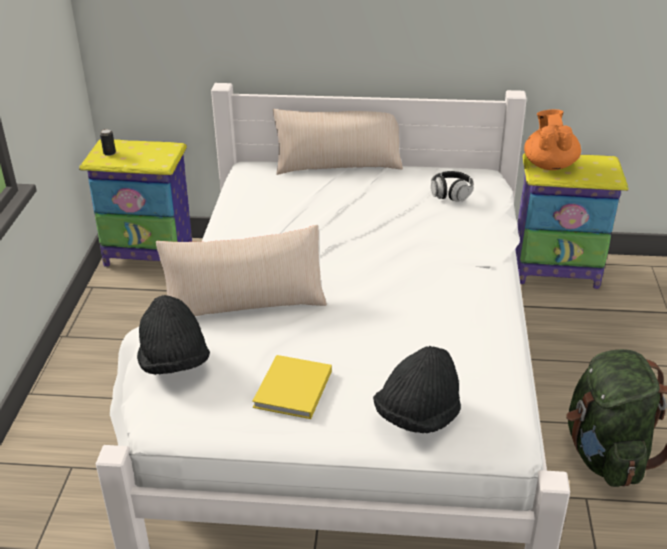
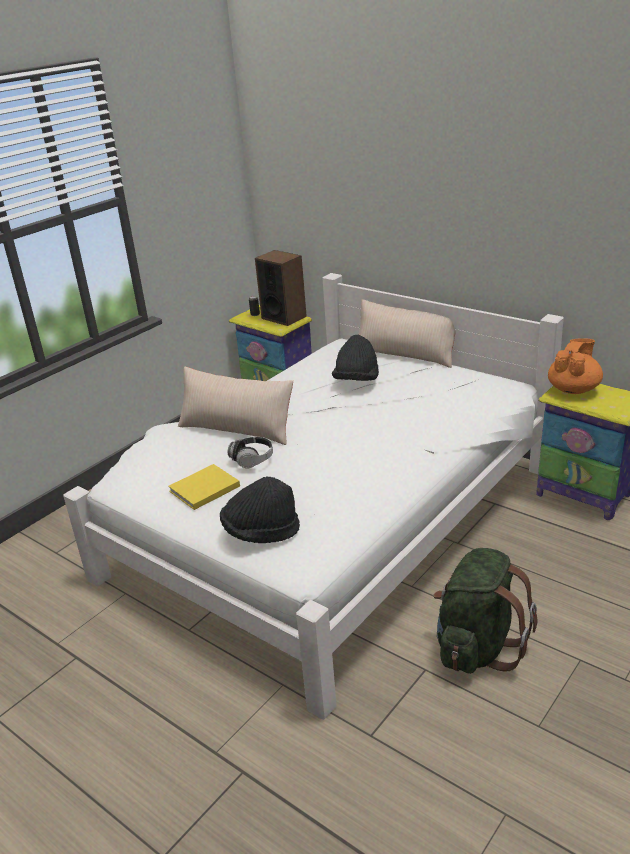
camera: 35 degrees right, 5 degrees down
(152, 149) = (284, 317): none -> speaker
(174, 363) = (155, 451): black hat -> black hat (356, 381)
(451, 194) = (466, 393): headphones -> headphones (252, 459)

